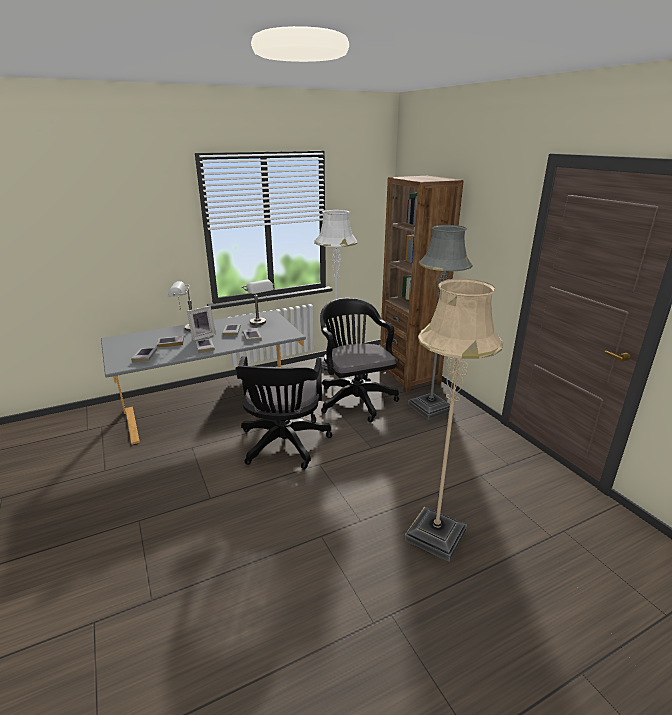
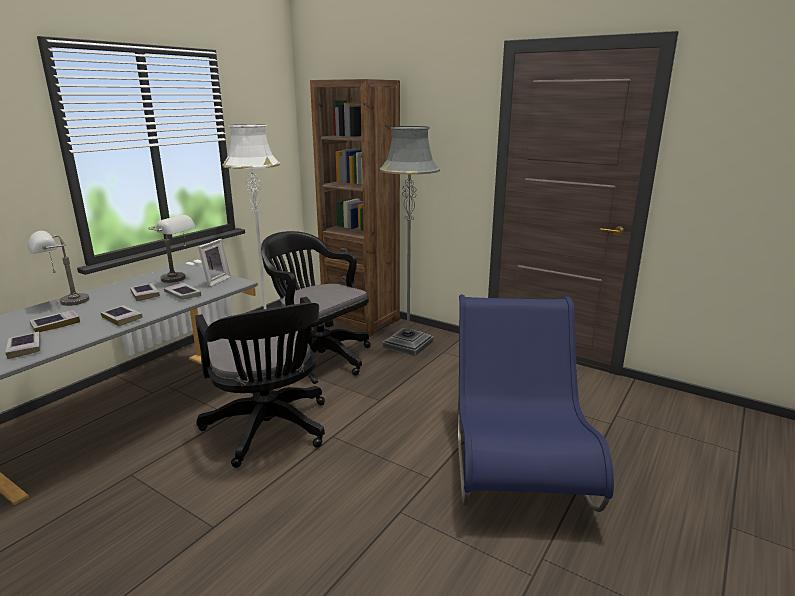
camera: 30 degrees left, 5 degrees down
(202, 336) = (101, 307): picture frame -> picture frame (214, 281)
(435, 535) = (516, 462): beige floor lamp -> blue chair

